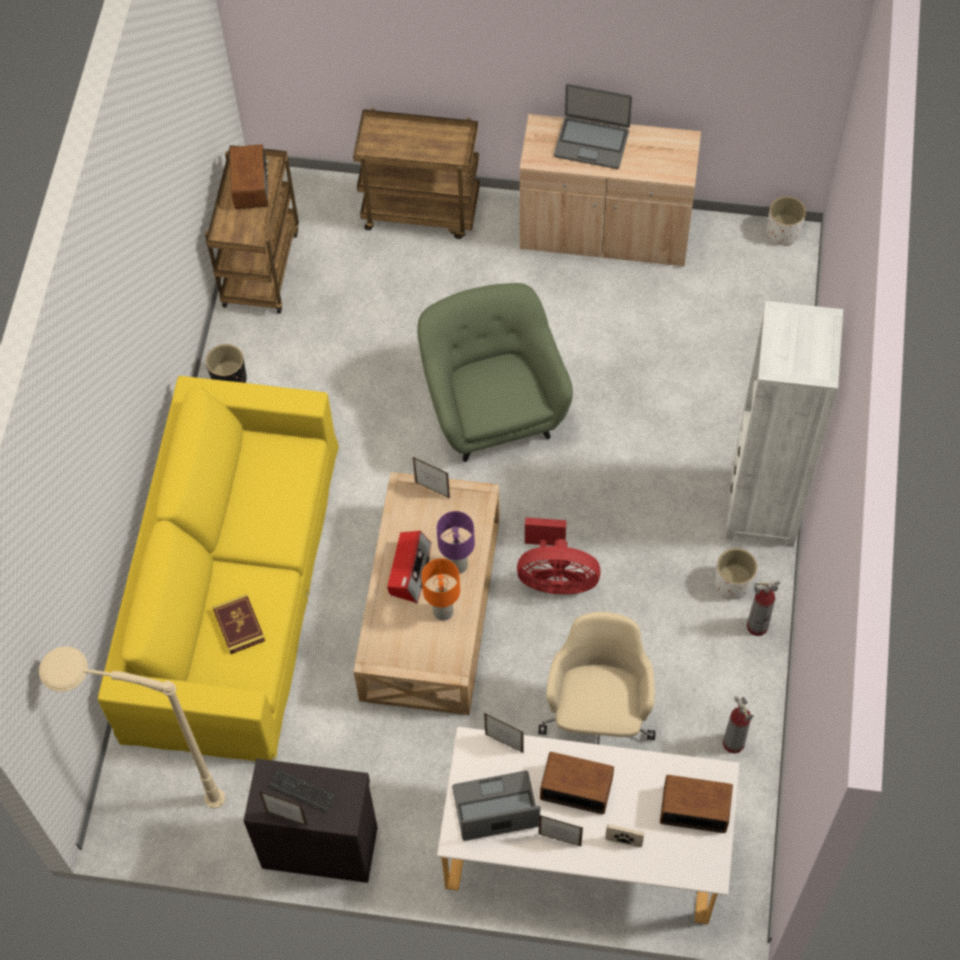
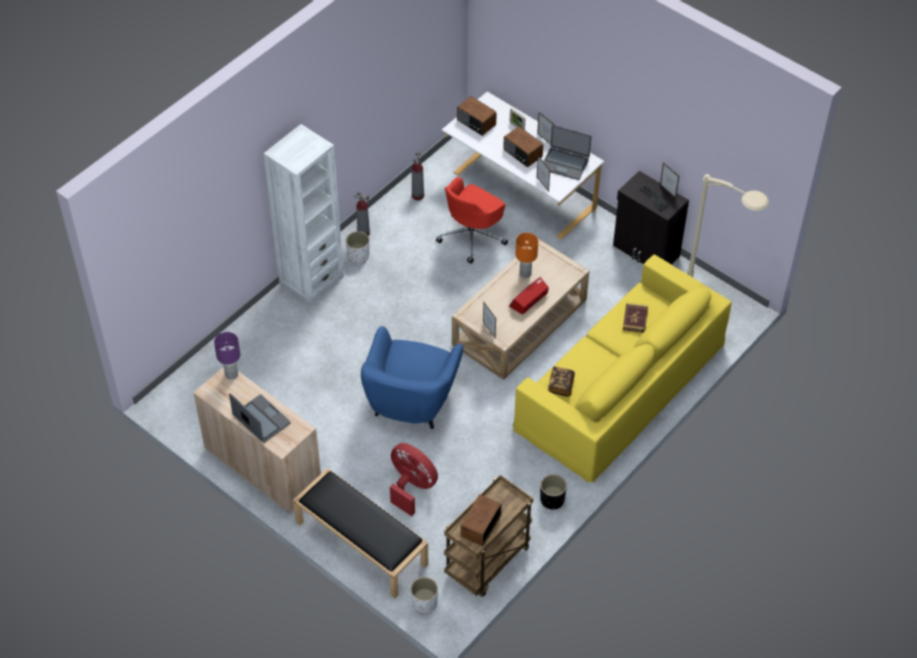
camera: 150 degrees left, 10 degrees down
(283, 463) = (560, 385): none -> book
(422, 210) = (360, 543): brown cart -> black bench
(457, 565) = (502, 290): purple table lamp -> purple table lamp (232, 375)
(493, 409) = (411, 401): green armchair -> blue armchair
(555, 578) = (445, 303): red fan -> red fan (411, 487)
(598, 716) = (472, 236): beige office chair -> red office chair
(783, 232) = (162, 409): white planter -> white planter (424, 603)

